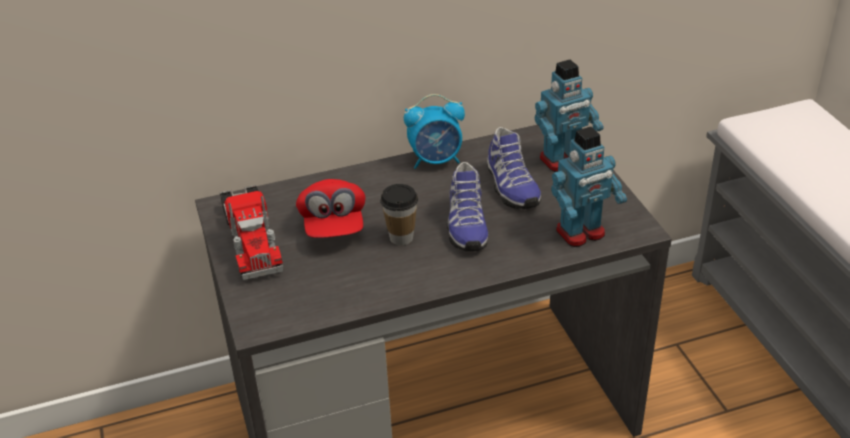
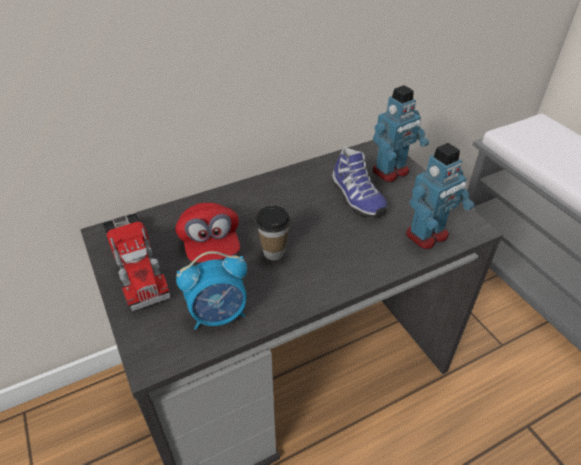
camera: 10 degrees left, 5 degrees up
(436, 160) = (288, 178): alarm clock -> alarm clock (219, 314)
(465, 225) = (327, 236): shoe -> none

